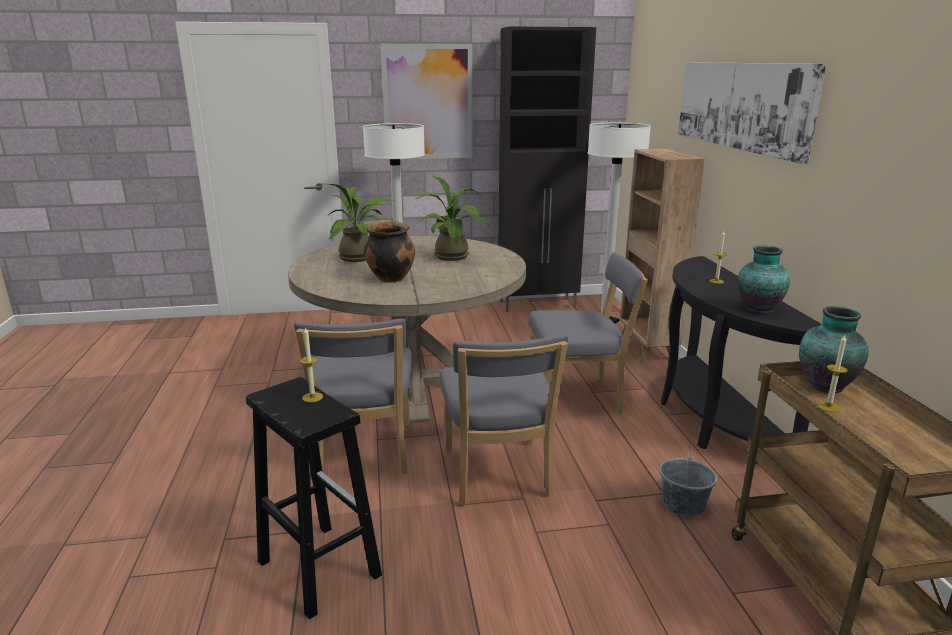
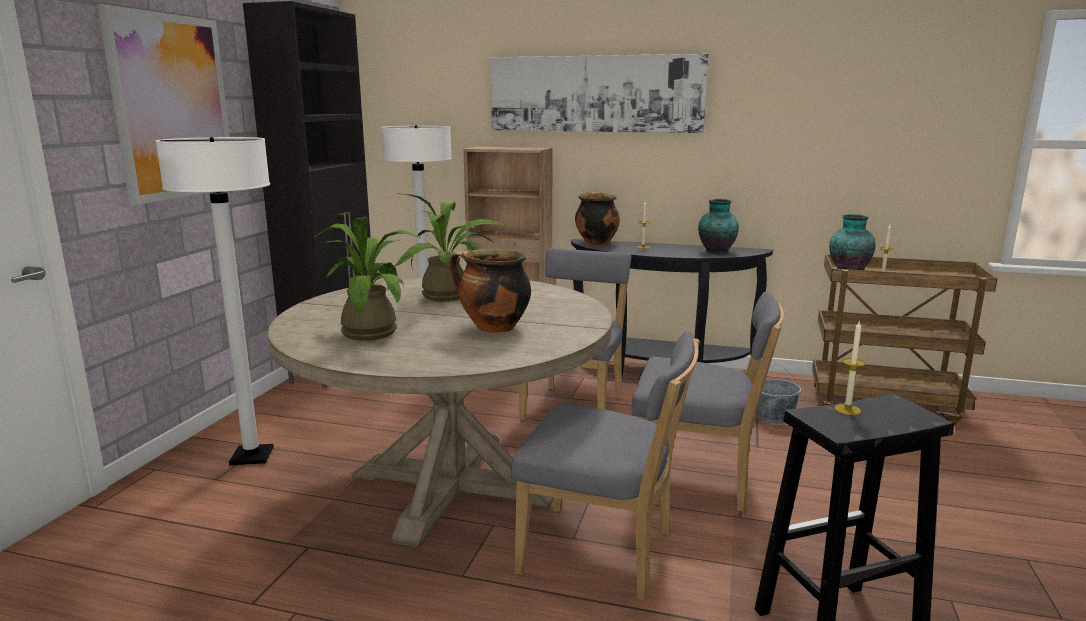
camera: 65 degrees left, 5 degrees down
(700, 265) = (596, 243): none -> cooking pot

